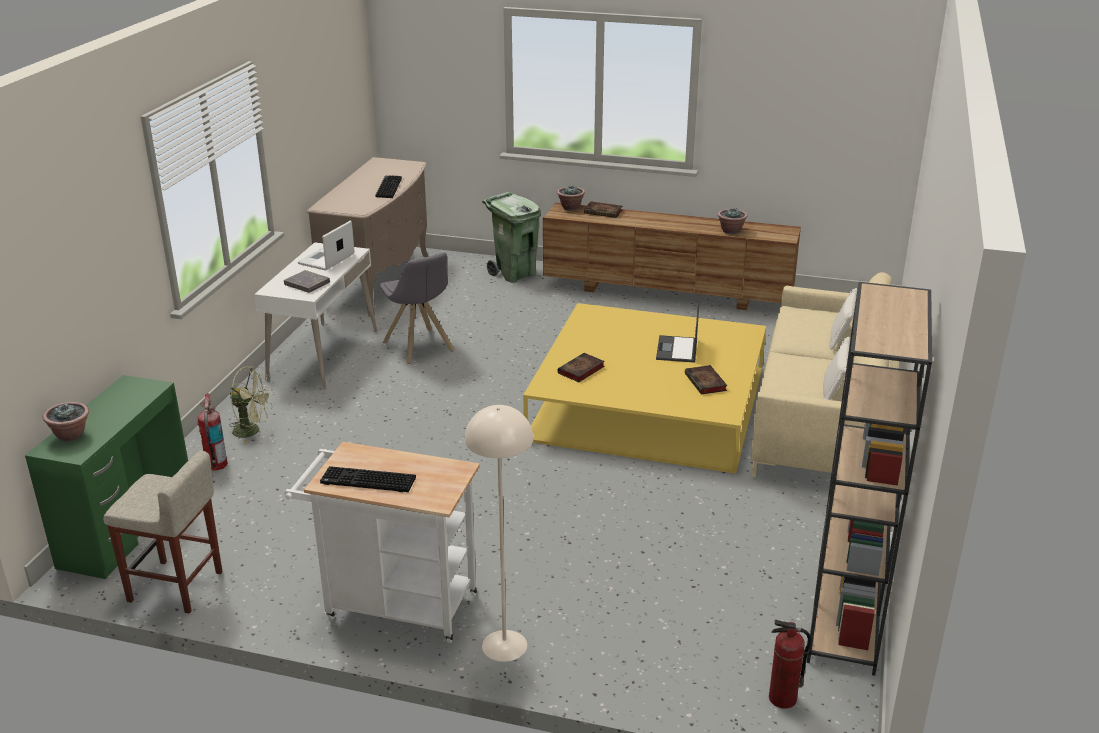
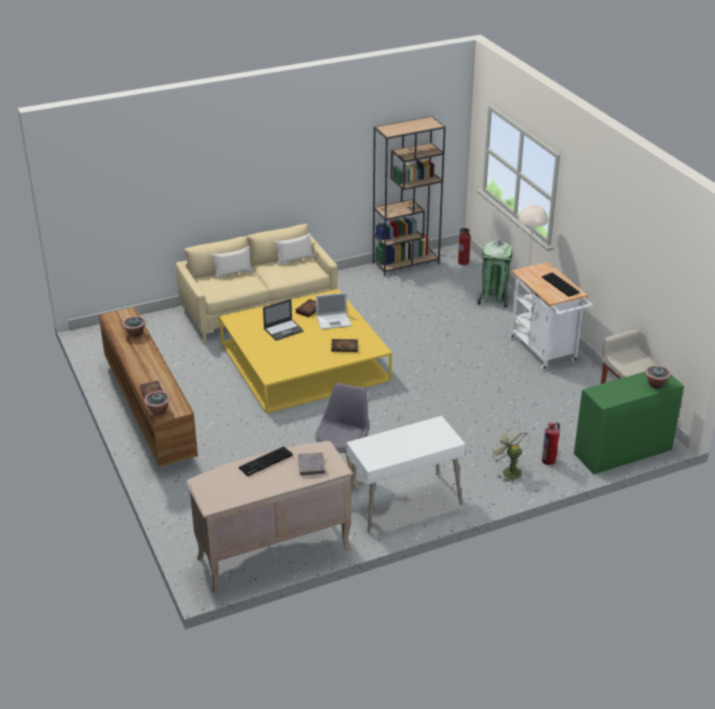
camera: 130 degrees left, 5 degrees up
(307, 284) = (426, 432): grey book -> grey book (311, 466)
(326, 259) = (386, 448): laptop -> laptop (334, 321)
(514, 274) = (185, 493): green trash can -> green trash can (493, 299)

